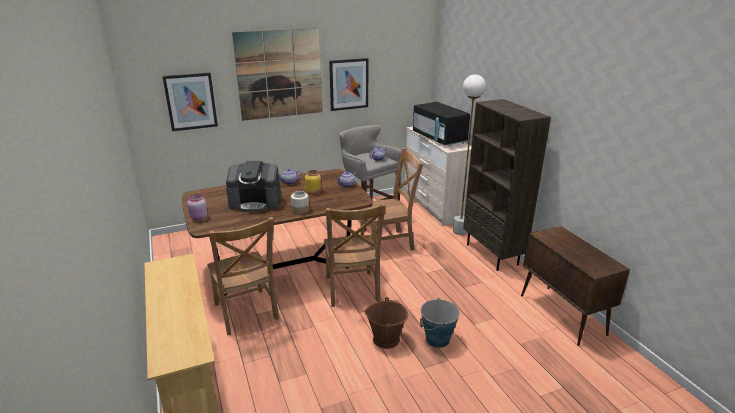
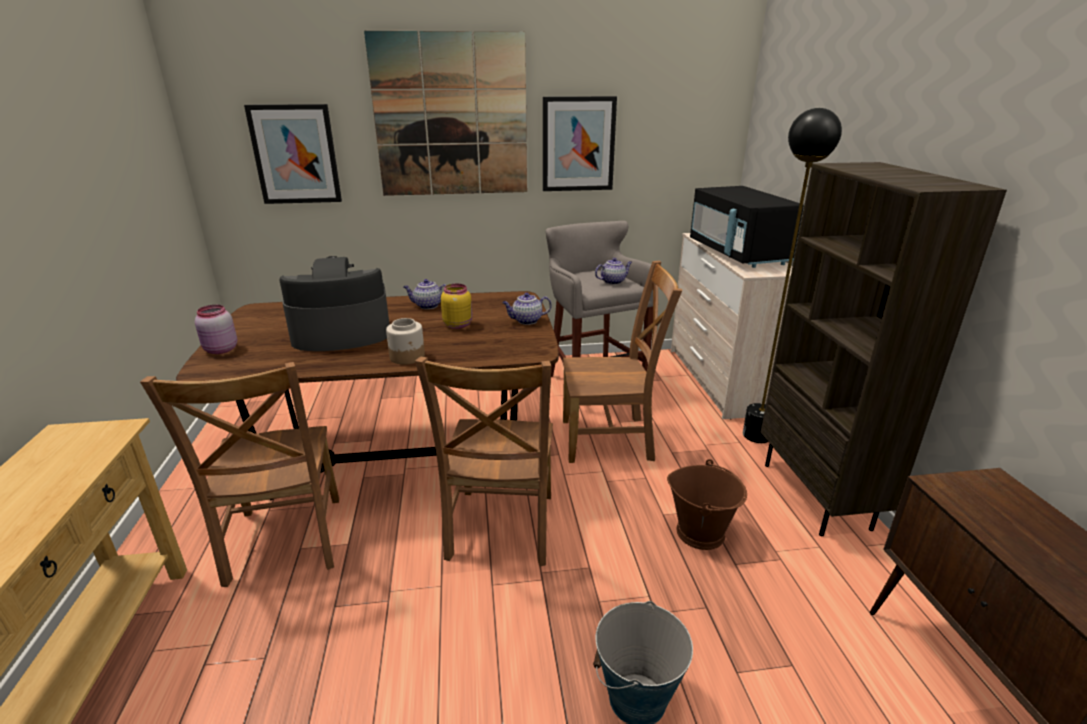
camera: 15 degrees right, 0 degrees up
(256, 202) = (341, 334): coffee machine -> coffee machine turned 150 degrees clockwise
(386, 339) = (520, 669): brown bucket -> brown bucket (701, 532)
(460, 231) = (757, 435): white floor lamp -> black floor lamp

